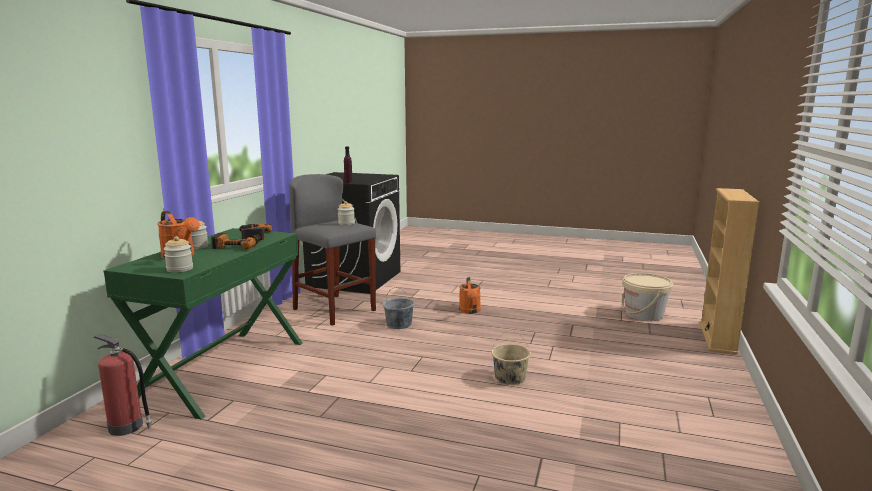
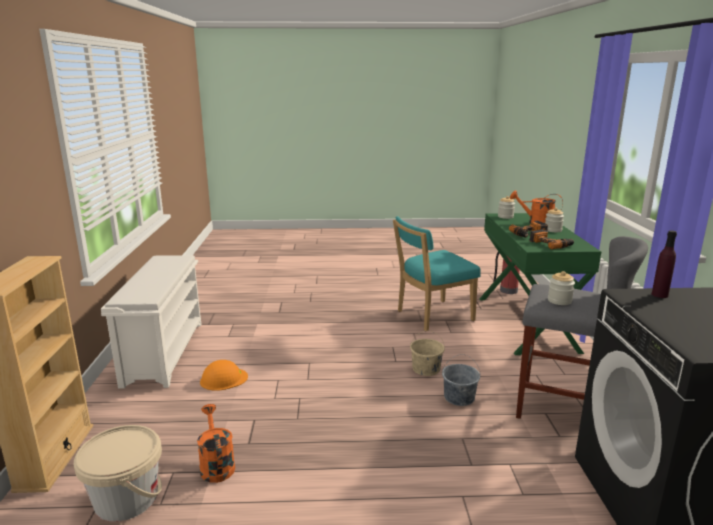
camera: 160 degrees right, 5 degrees up
(316, 401) = (431, 316): none -> turquoise chair
(470, 311) = (396, 444): orange watering can -> orange watering can (216, 464)
(509, 377) = (310, 354): beige bucket -> beige bucket (426, 369)
(606, 368) = (223, 379): none -> orange hard hat
(701, 412) = (164, 352): none -> white shoe rack

